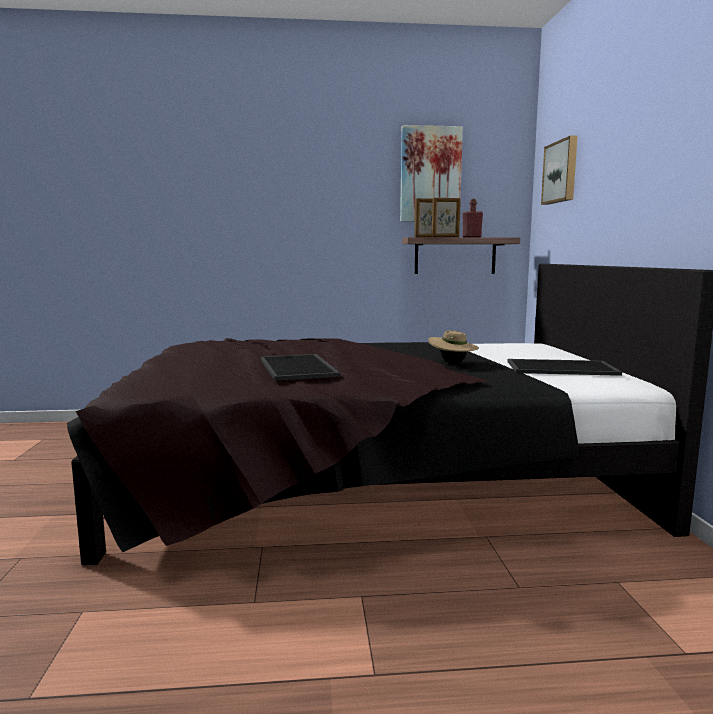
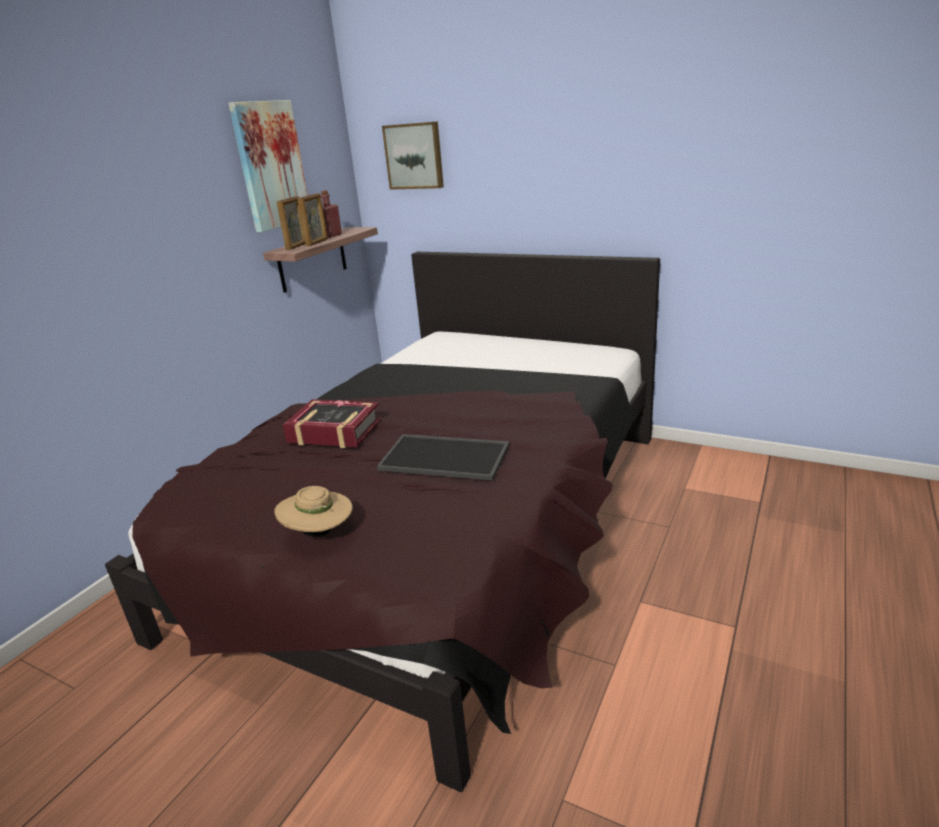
camera: 55 degrees left, 15 degrees up
(304, 346) = (334, 432): none -> book
(452, 364) = (484, 386): beige hat -> beige hat (319, 533)
(562, 368) = (547, 355): tray -> none

